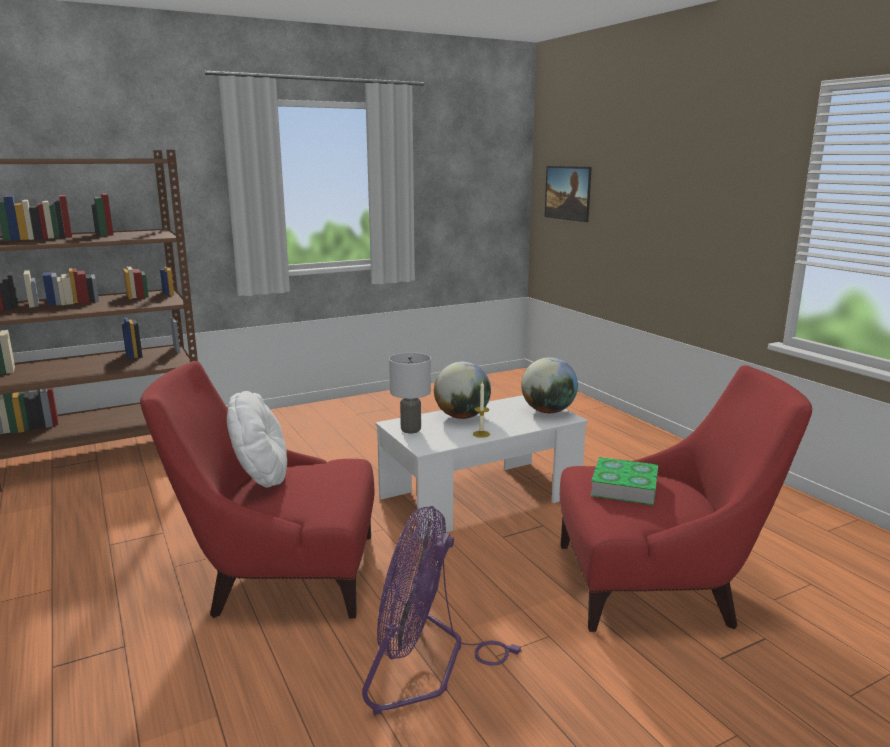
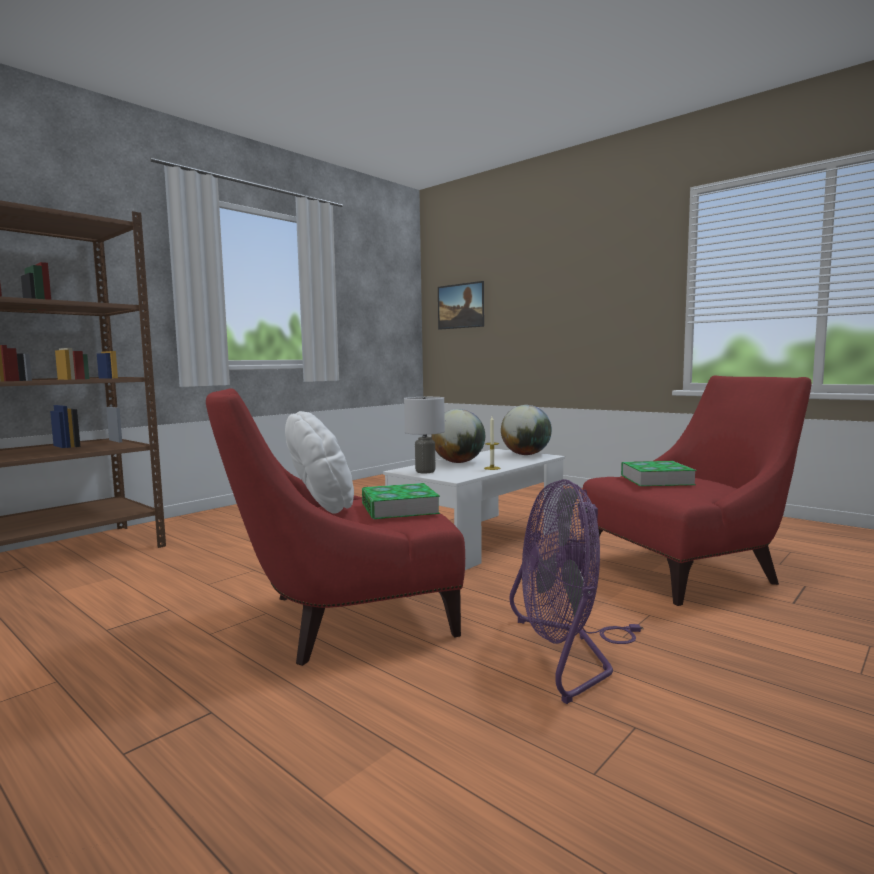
camera: 20 degrees left, 10 degrees down
(322, 491) = (399, 508): none -> book

